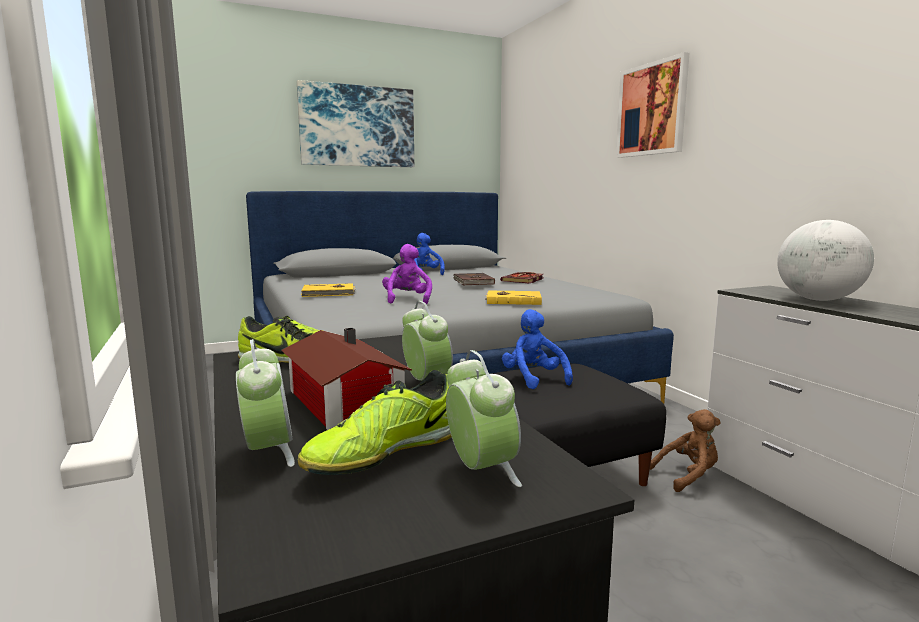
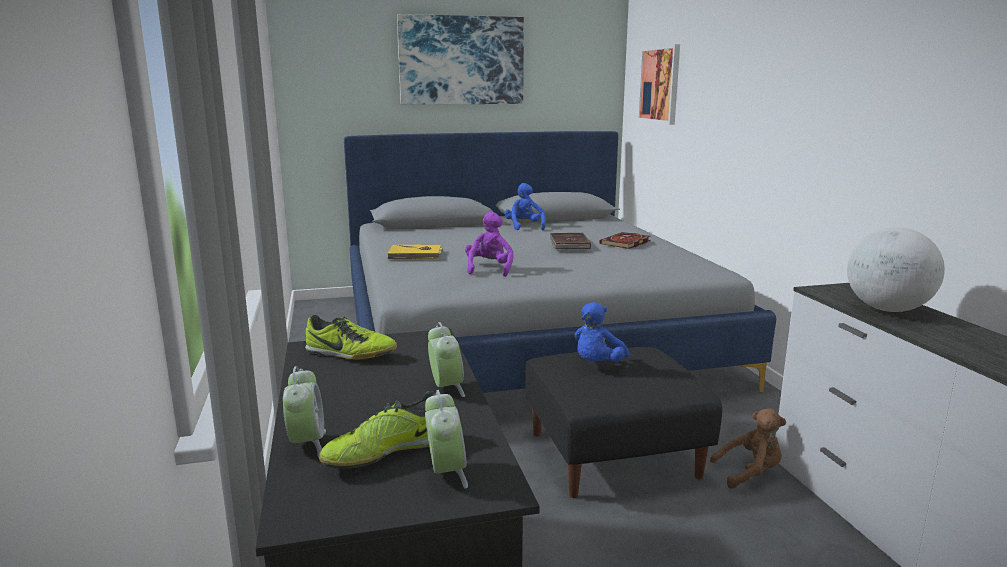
camera: 10 degrees right, 5 degrees up
(342, 404) = (372, 404): toy house -> none
(513, 300) = (597, 274): yellow book -> none
(533, 379) = (597, 365): blue plush toy -> blue plush toy turned 135 degrees counterclockwise
(652, 109) = (772, 62): picture -> picture (659, 85)

